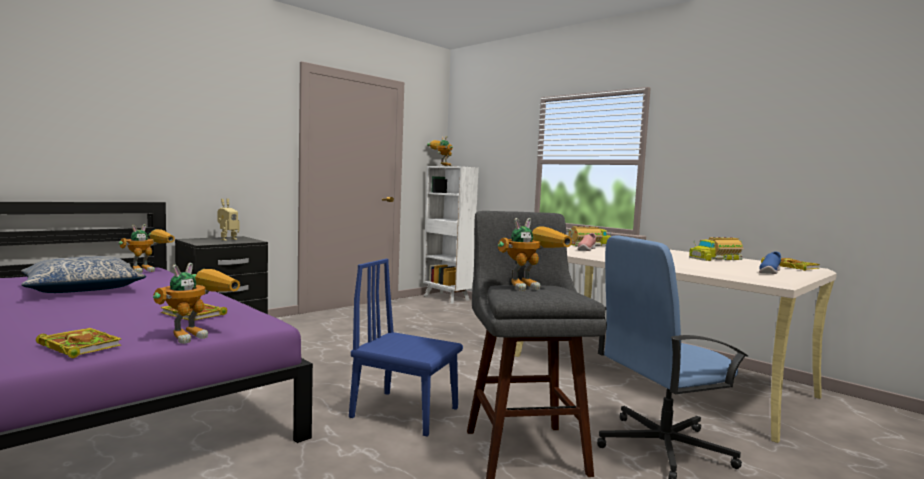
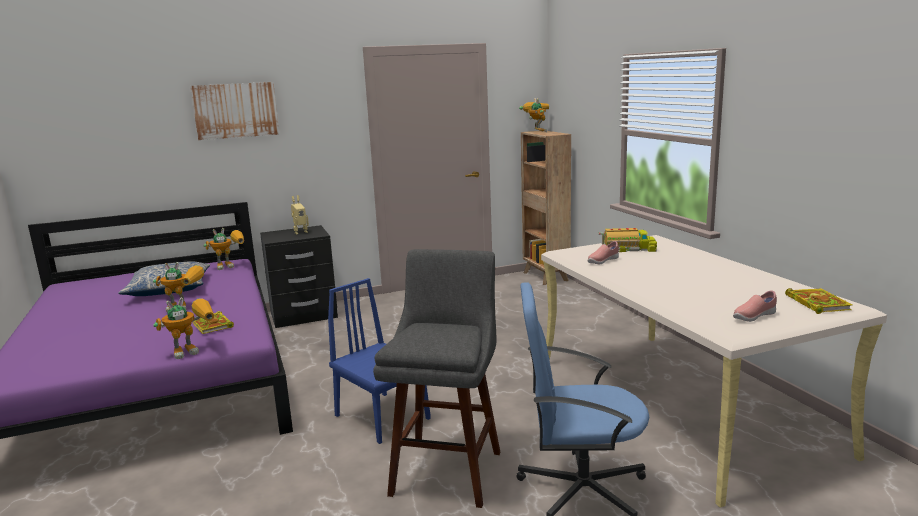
camera: 25 degrees right, 10 degrees up
(78, 346) = (115, 356): book -> none
(162, 99) = (235, 110): none -> picture
(447, 298) = (545, 277): white bookcase -> brown bookcase
(530, 286) = (434, 330): toy robot -> toy robot (186, 307)
(715, 258) = (745, 281): toy truck -> none
(769, 272) = (753, 317): blue shoe -> pink shoe

